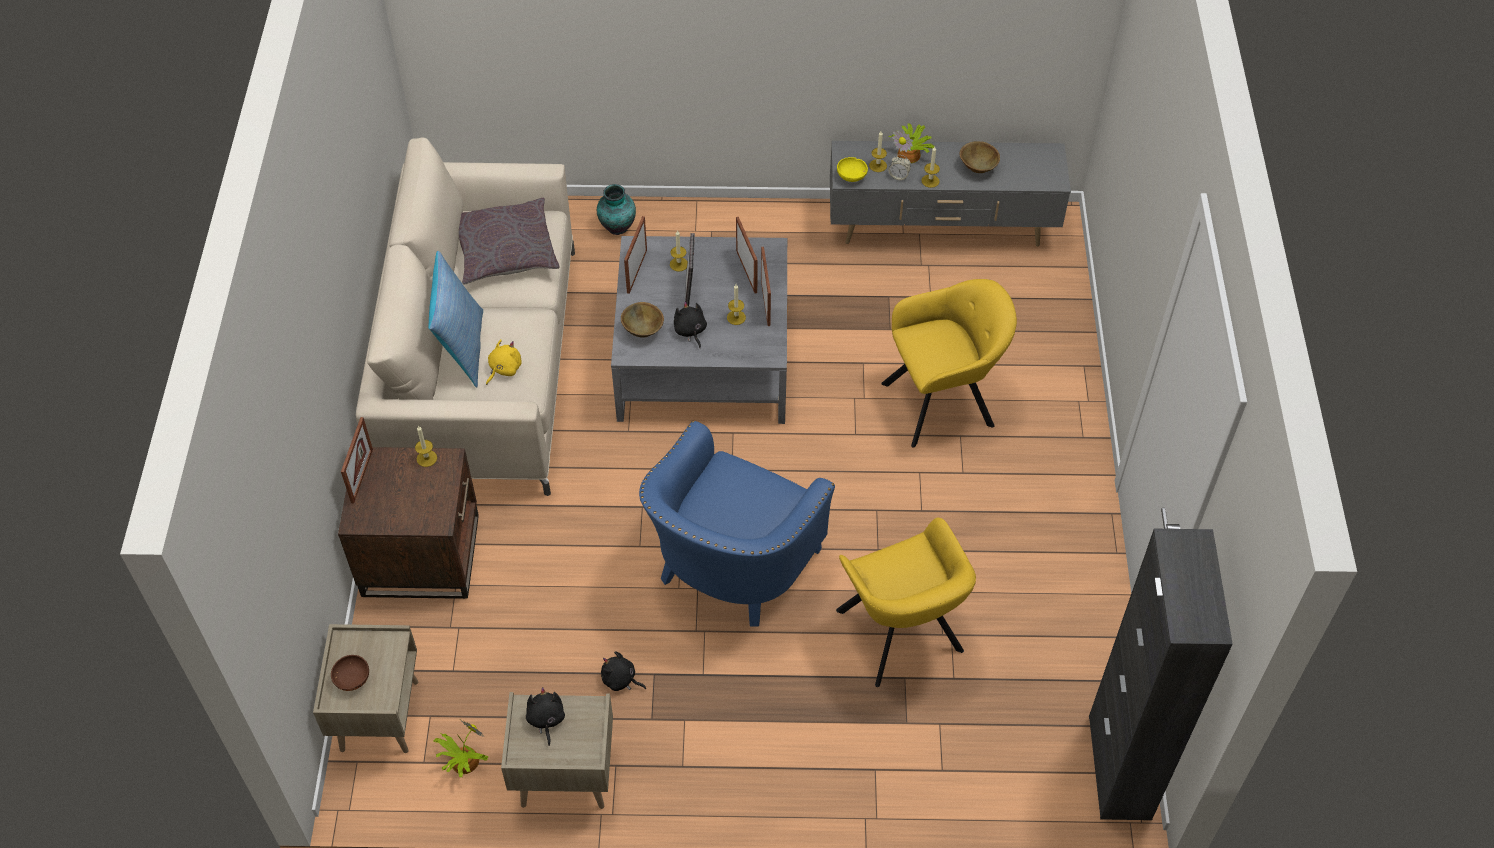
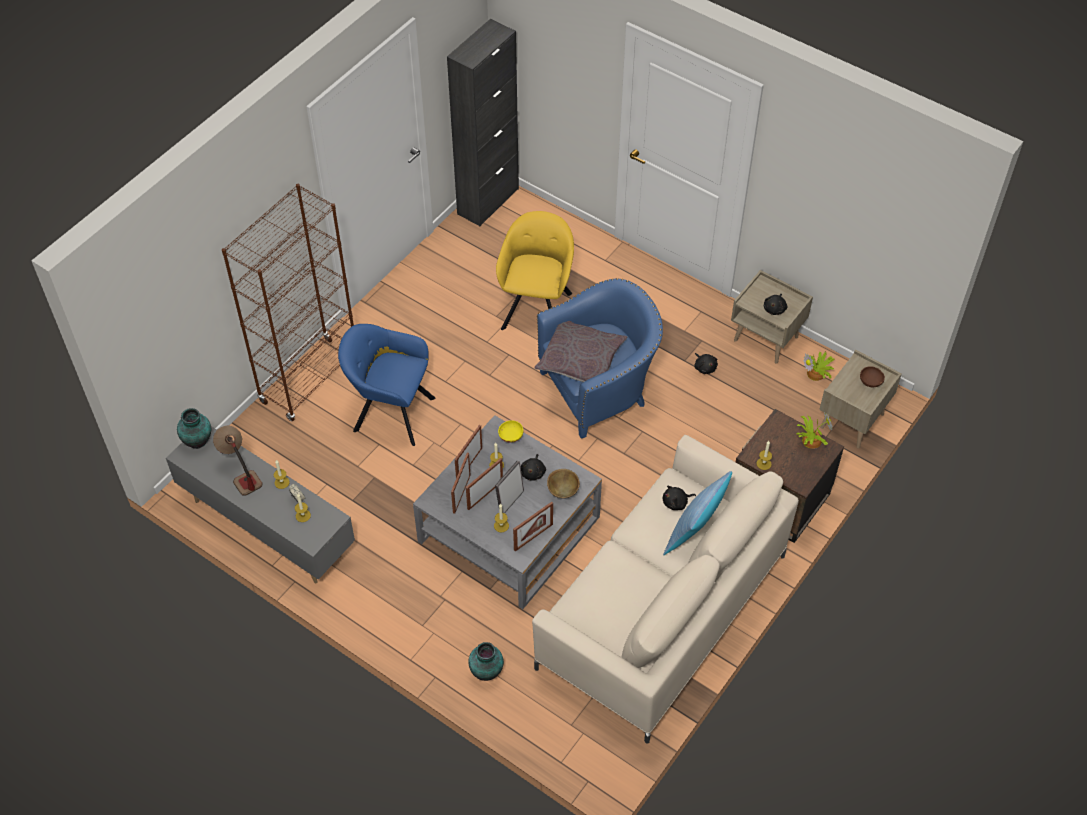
camera: 145 degrees left, 0 degrees up
(362, 476) = (811, 474): picture frame -> picture frame (485, 495)
(504, 369) = (676, 502): yellow plush toy -> black plush toy
(505, 250) = (616, 595): grey pillow -> grey pillow (581, 359)
(852, 177) = (328, 517): yellow bowl -> yellow bowl (510, 436)
(910, 154) = (272, 511): potted plant -> potted plant (810, 440)
(943, 402) = (390, 412): yellow armchair -> blue armchair
(977, 167) = (241, 473): brown bowl -> table lamp
(1052, 172) = (198, 441): none -> vase
(1067, 387) = (310, 379): none -> brown bookcase

